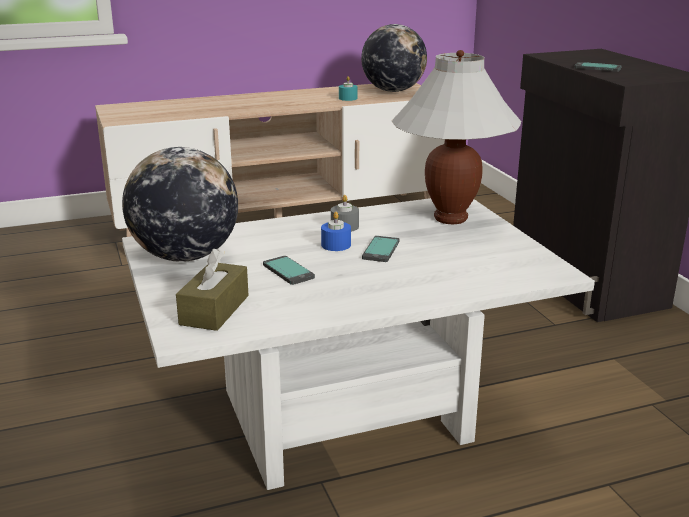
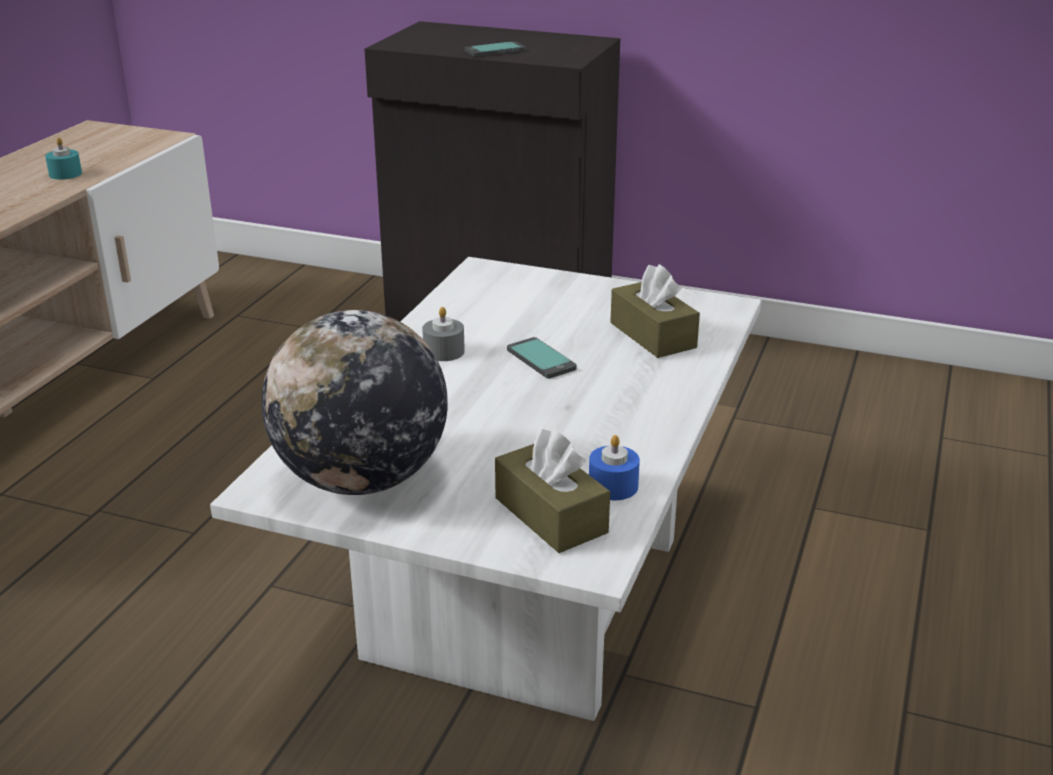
camera: 50 degrees left, 5 degrees up
(288, 271) = (514, 431): phone -> none
(336, 245) = (486, 377): blue candle -> blue candle (613, 486)
(393, 91) = (102, 144): globe -> none
(450, 218) = (521, 292): white table lamp -> none
(471, 266) = (652, 335): none -> brown tissue box

